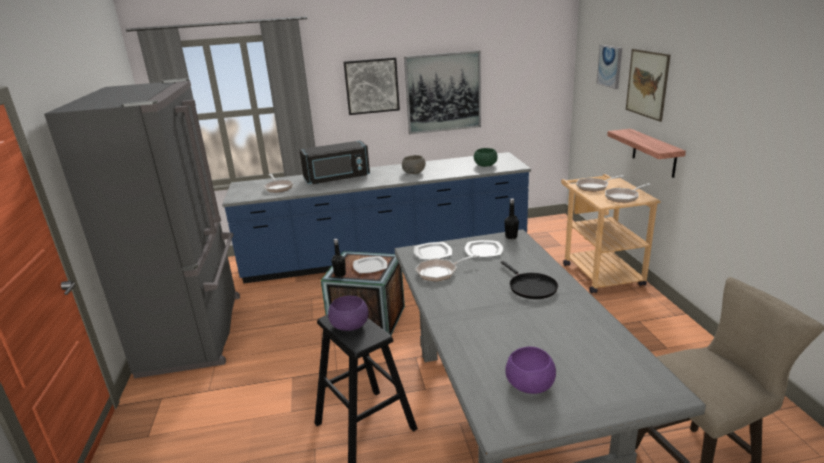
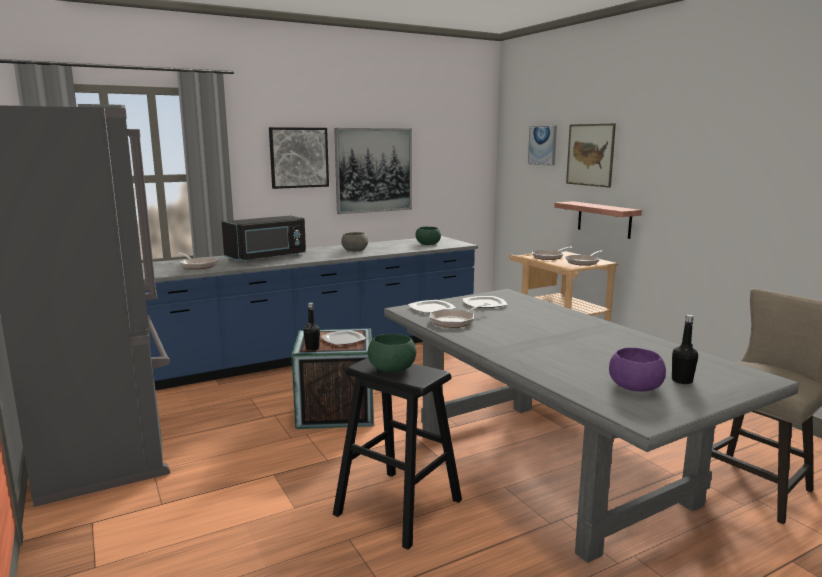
camera: 20 degrees left, 10 degrees down
(350, 325) = (392, 368): purple bowl -> green bowl
(511, 237) = (502, 294): black bottle -> black bottle (682, 381)
(530, 287) = (560, 324): black frying pan -> none

